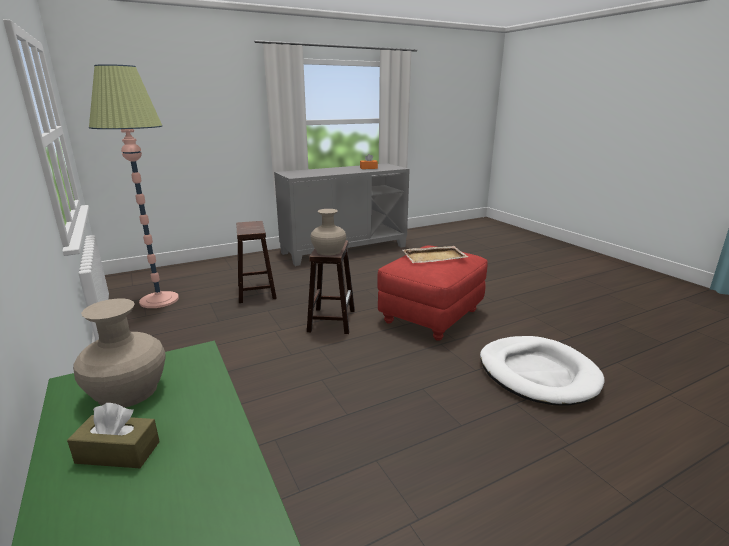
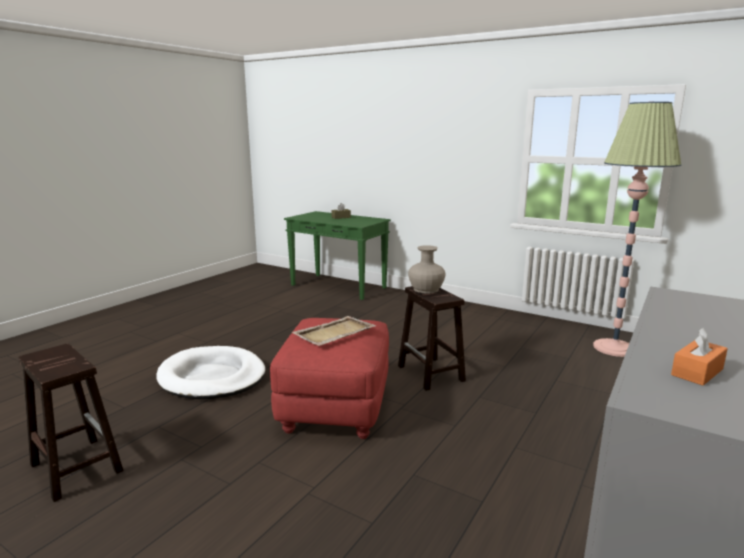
camera: 150 degrees right, 5 degrees down
(128, 391) = (361, 220): beige vase -> none
(257, 292) = (561, 381): brown stool -> brown stool (75, 467)

